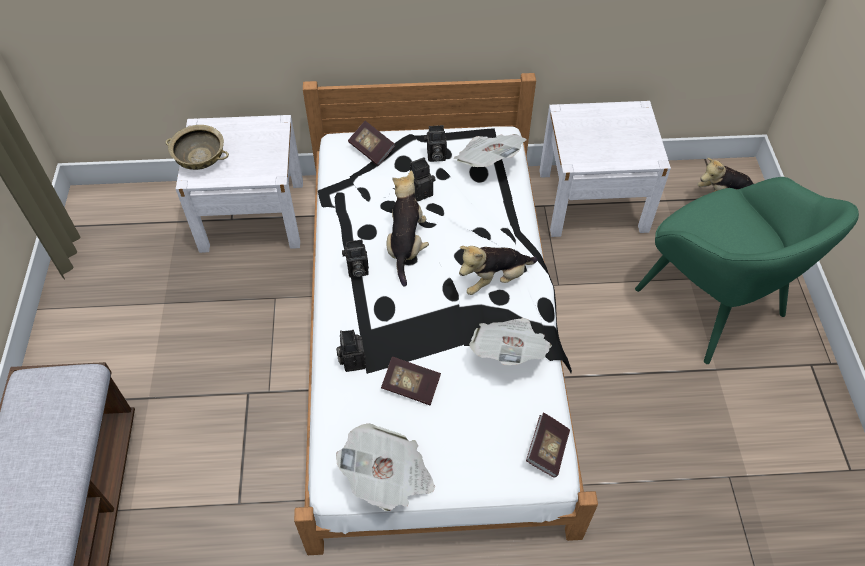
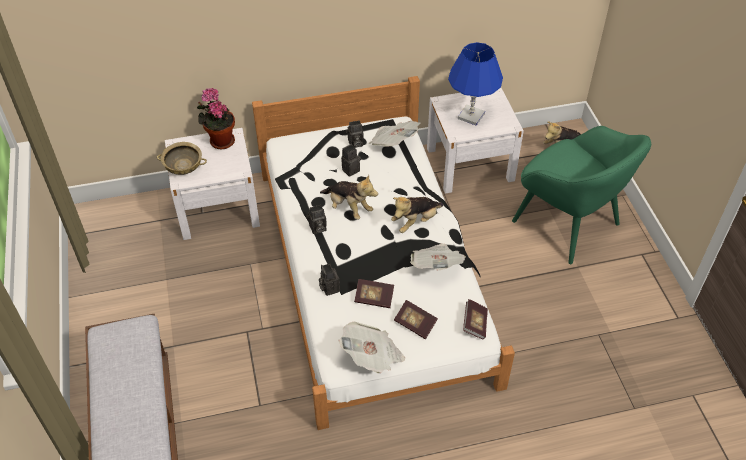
camera: 10 degrees left, 5 degrees down
(257, 129) = (220, 140): none -> potted plant
(372, 150) = (307, 145): book -> book (415, 324)
(406, 246) = (348, 208): plush toy -> plush toy turned 135 degrees clockwise
(601, 138) = (471, 116): none -> blue table lamp

